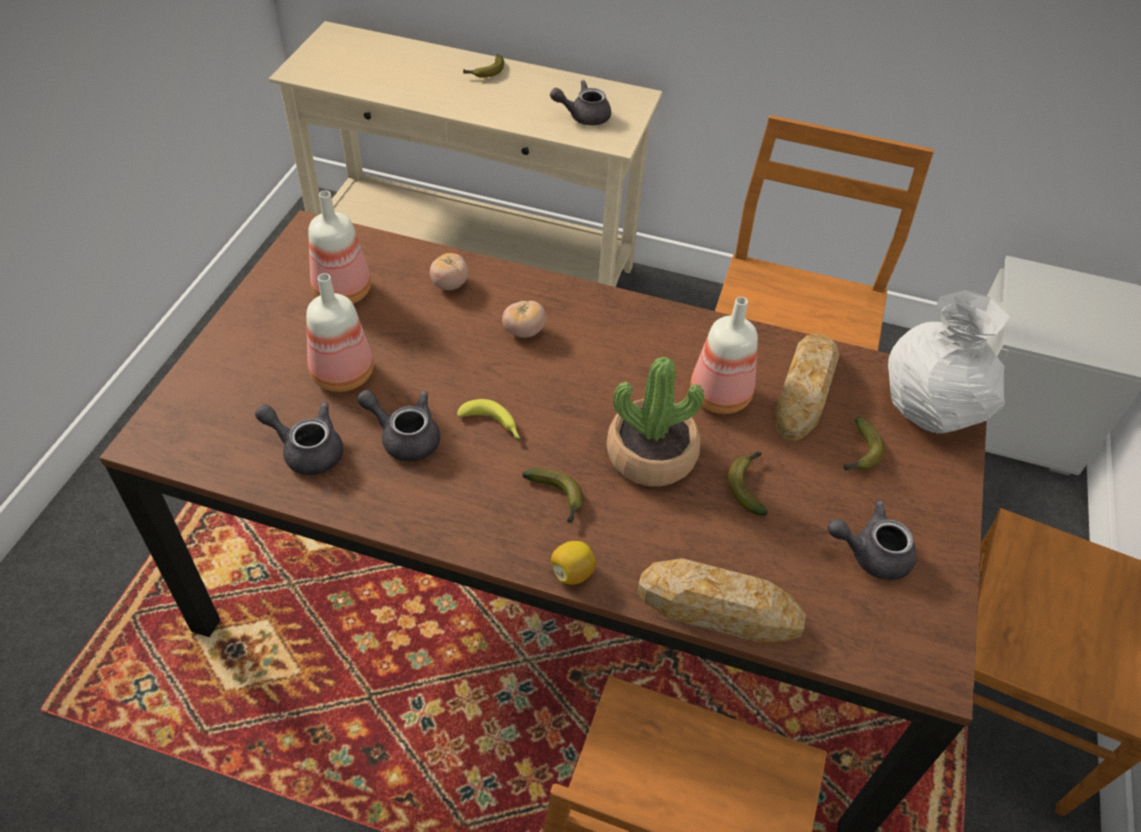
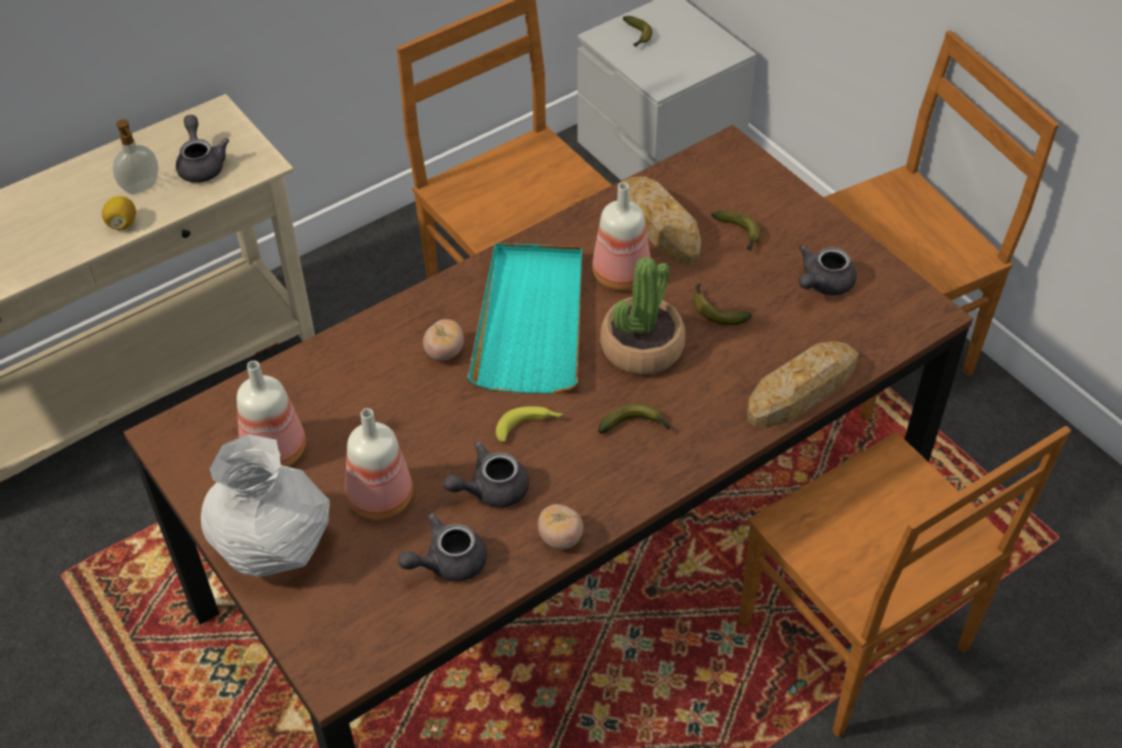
camera: 50 degrees left, 0 degrees up
(450, 284) = (340, 372): tomato -> tomato (560, 538)
(485, 72) = (54, 194): banana -> banana (637, 36)
(532, 103) = (142, 188): none -> soap dispenser
(572, 572) = (709, 454): lemon -> lemon (122, 224)
(583, 116) = (201, 164): grey teapot -> grey teapot turned 135 degrees clockwise
(608, 365) = (531, 321): none -> turquoise tray
(930, 410) = (734, 173): white vase -> white vase (275, 547)

